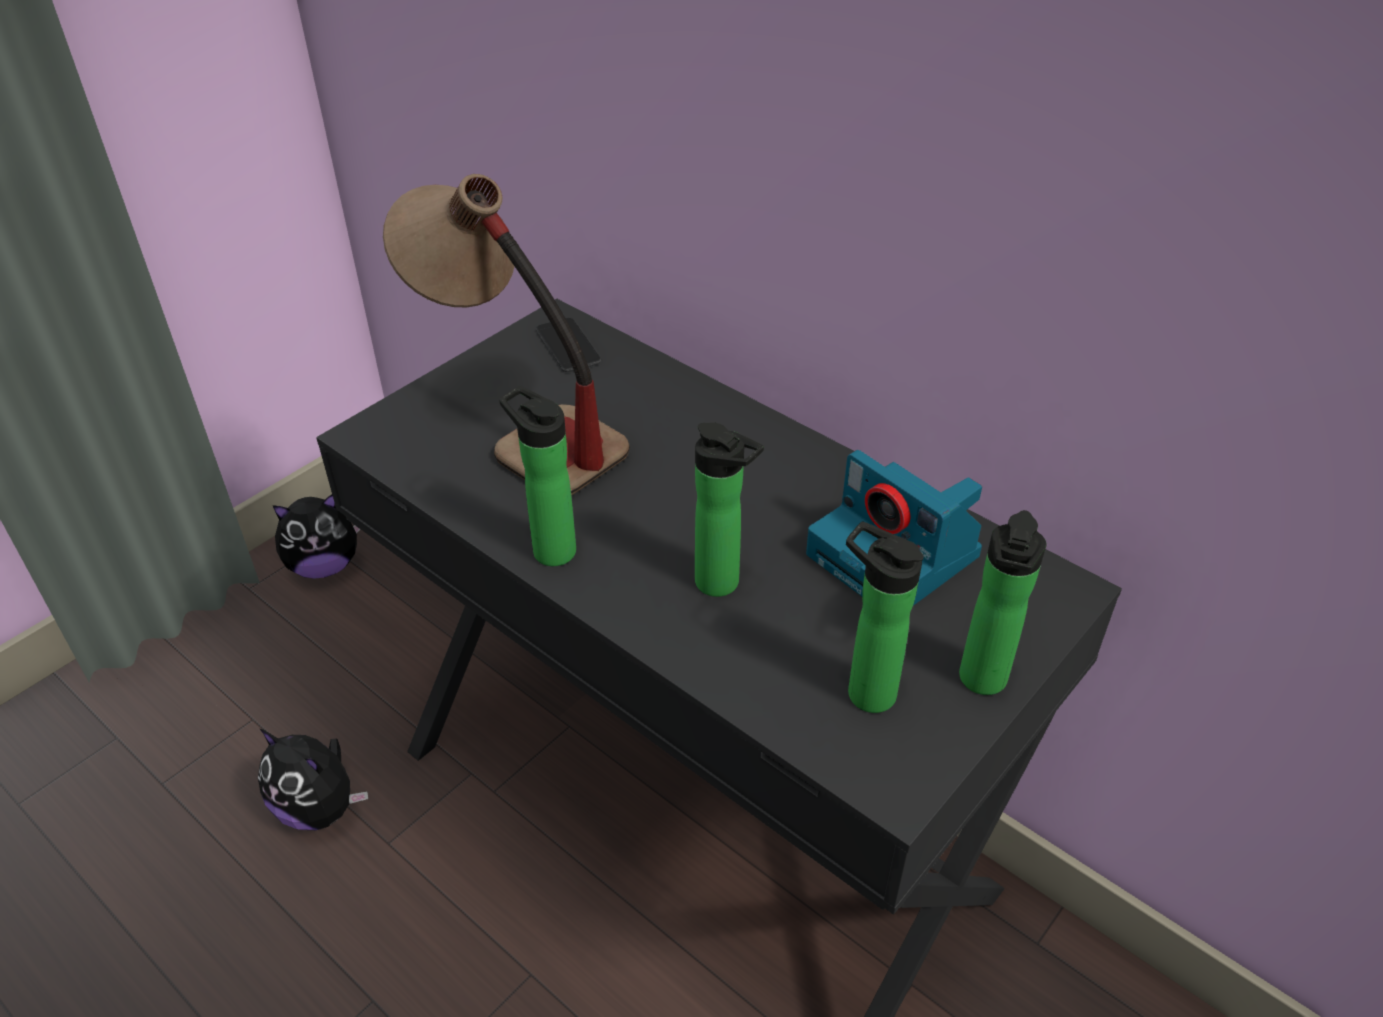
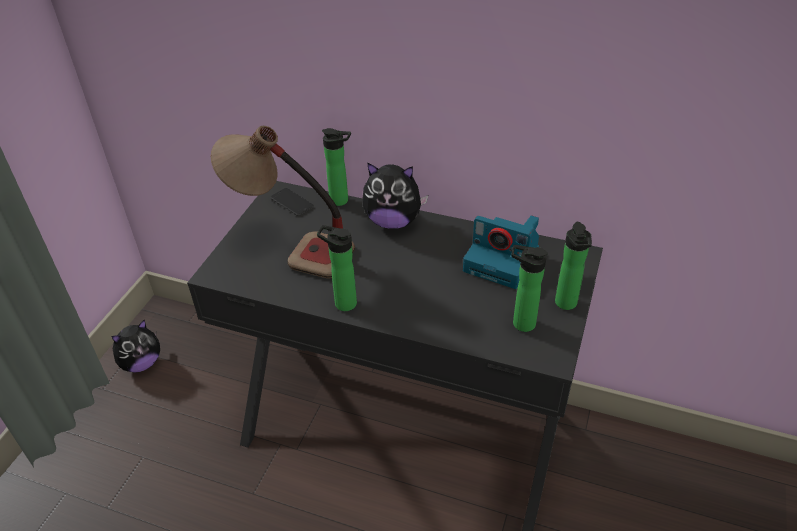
camera: 20 degrees left, 0 degrees up
(320, 808) = (206, 489): plush toy -> plush toy (393, 221)
(723, 585) = (433, 296): bottle -> bottle (342, 201)

